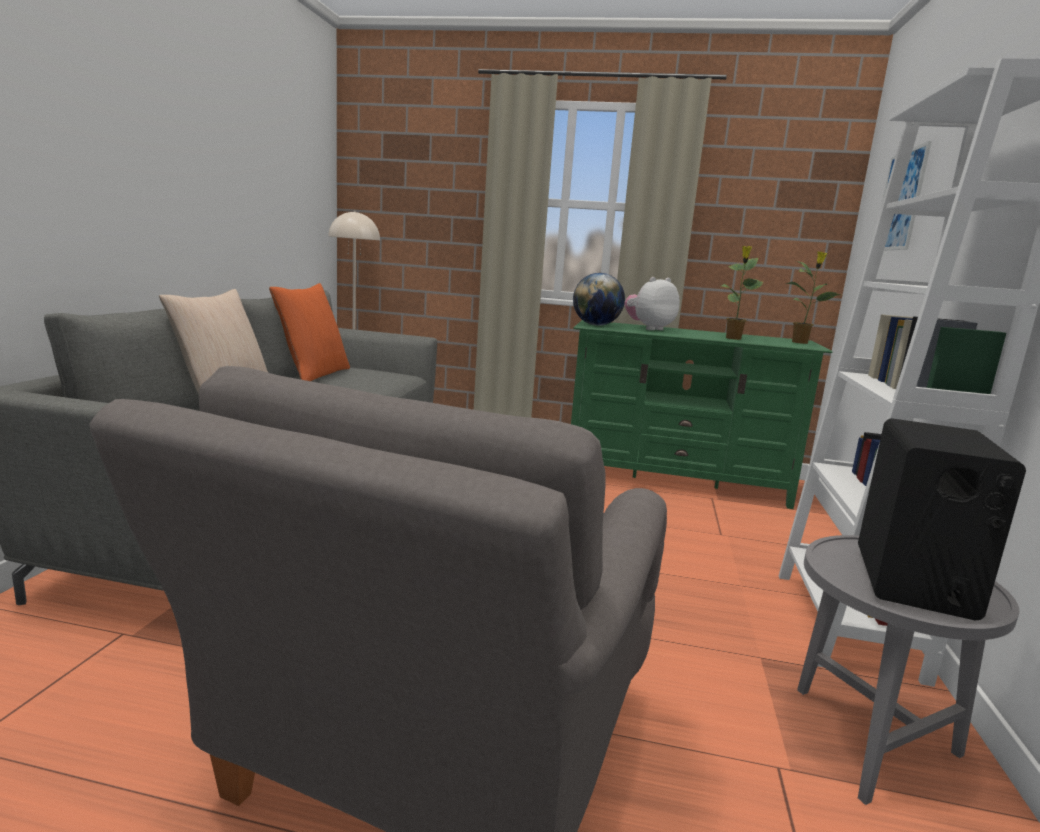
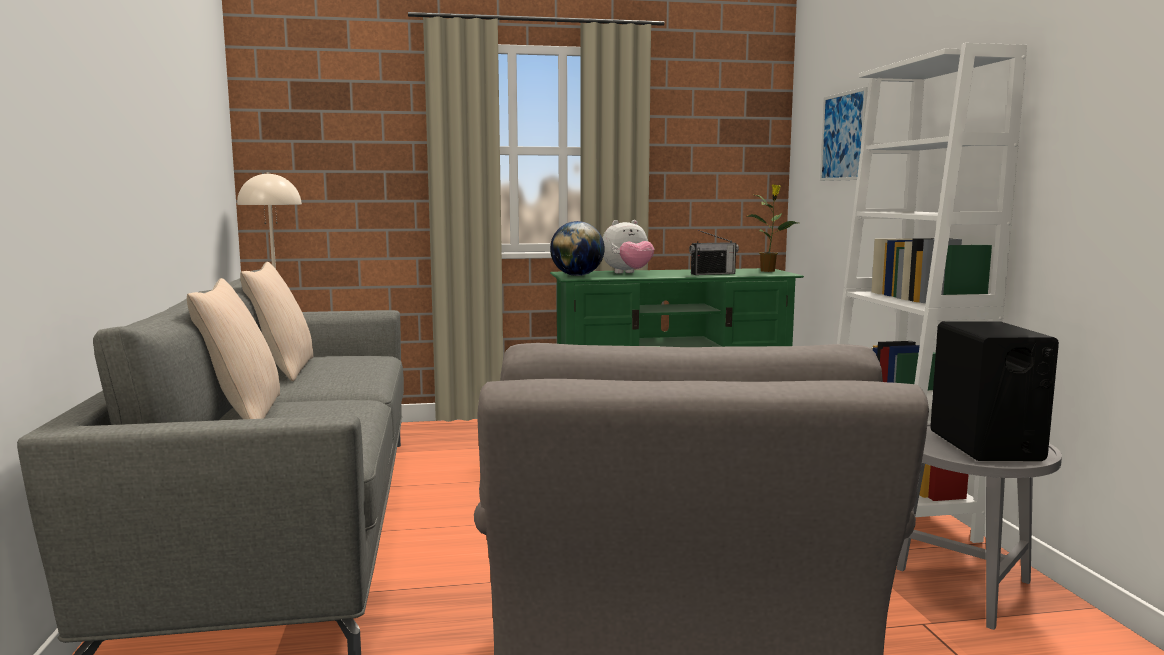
camera: 20 degrees left, 5 degrees down
(313, 374) = (283, 370): orange pillow -> beige pillow
(649, 328) = (627, 273): plush toy -> plush toy turned 150 degrees counterclockwise
(733, 338) = (712, 274): potted plant -> radio

